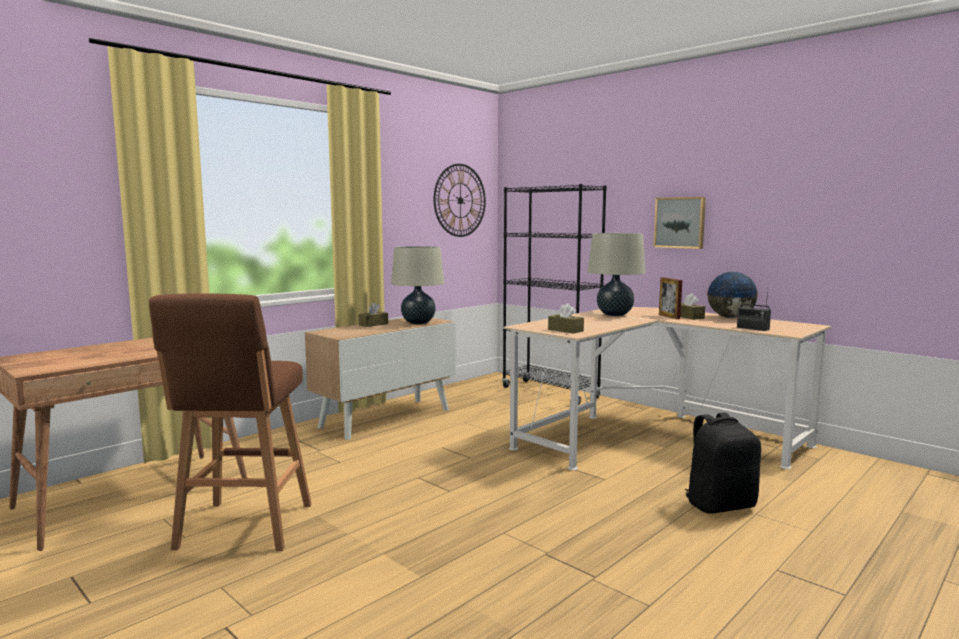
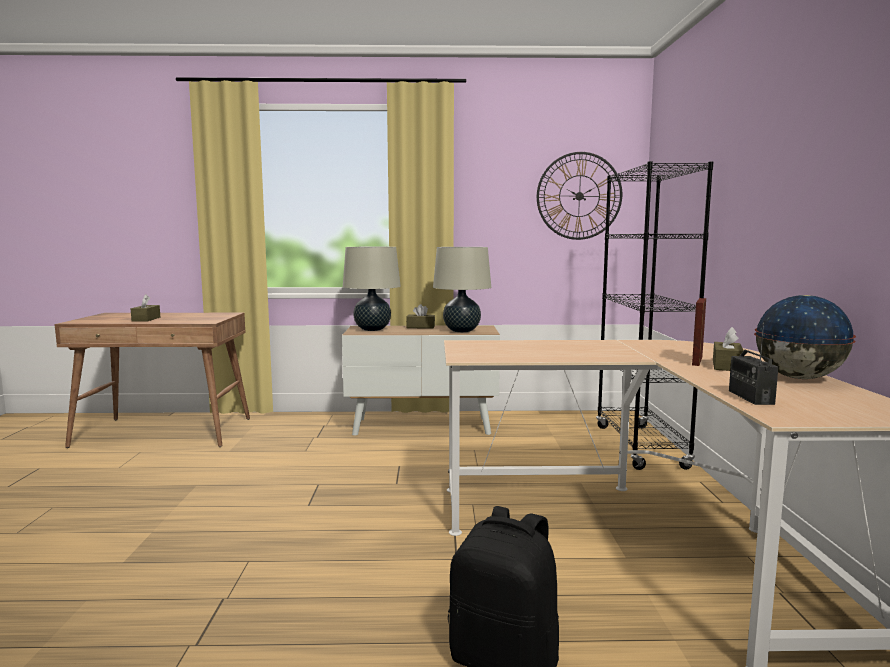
camera: 45 degrees right, 0 degrees up
(244, 528) = (149, 475): brown stool -> none
(565, 330) = (478, 353): brown tissue box -> brown tissue box (146, 319)
(614, 314) = (631, 347): beige table lamp -> beige table lamp (372, 329)
(680, 222) = (785, 212): picture -> none

